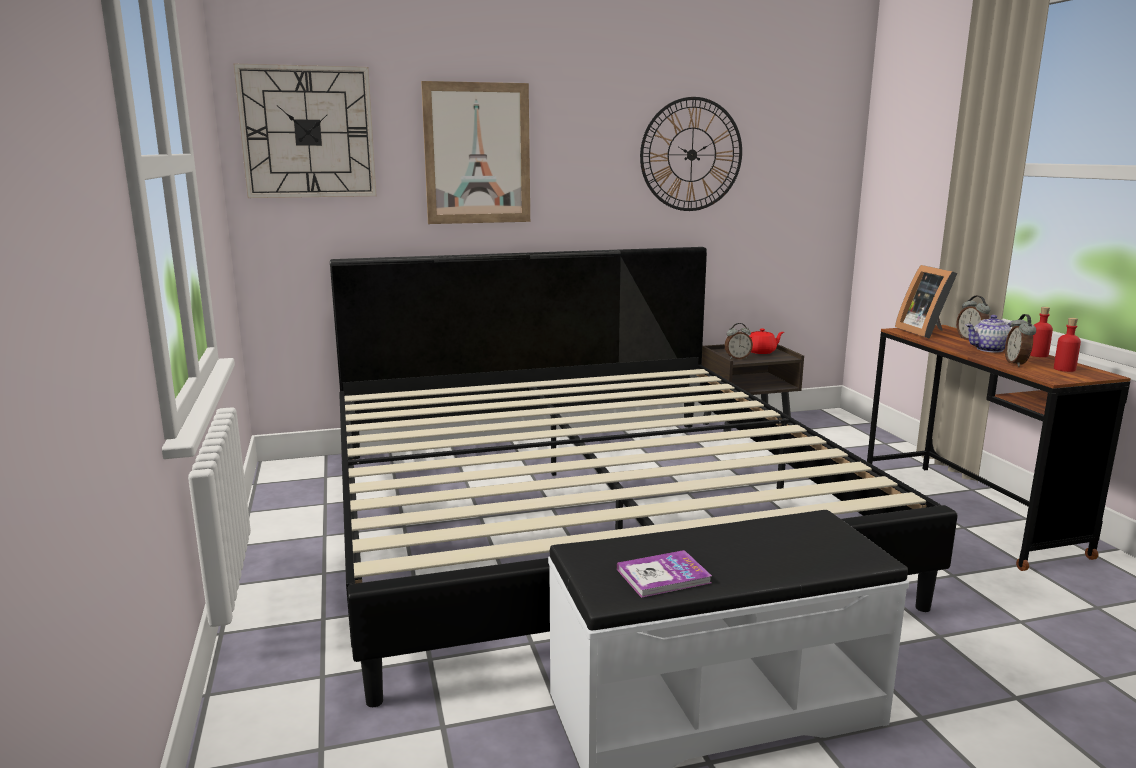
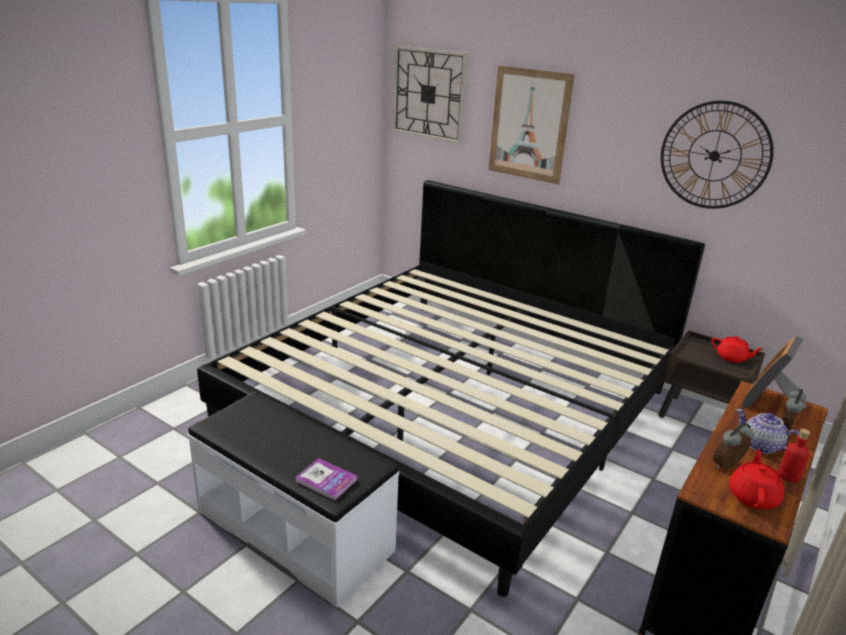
camera: 50 degrees right, 10 degrees up
(663, 576) = (244, 433): book -> book (326, 480)
(737, 358) = (692, 353): alarm clock -> none
(1064, 369) = (753, 496): red bottle -> red teapot

